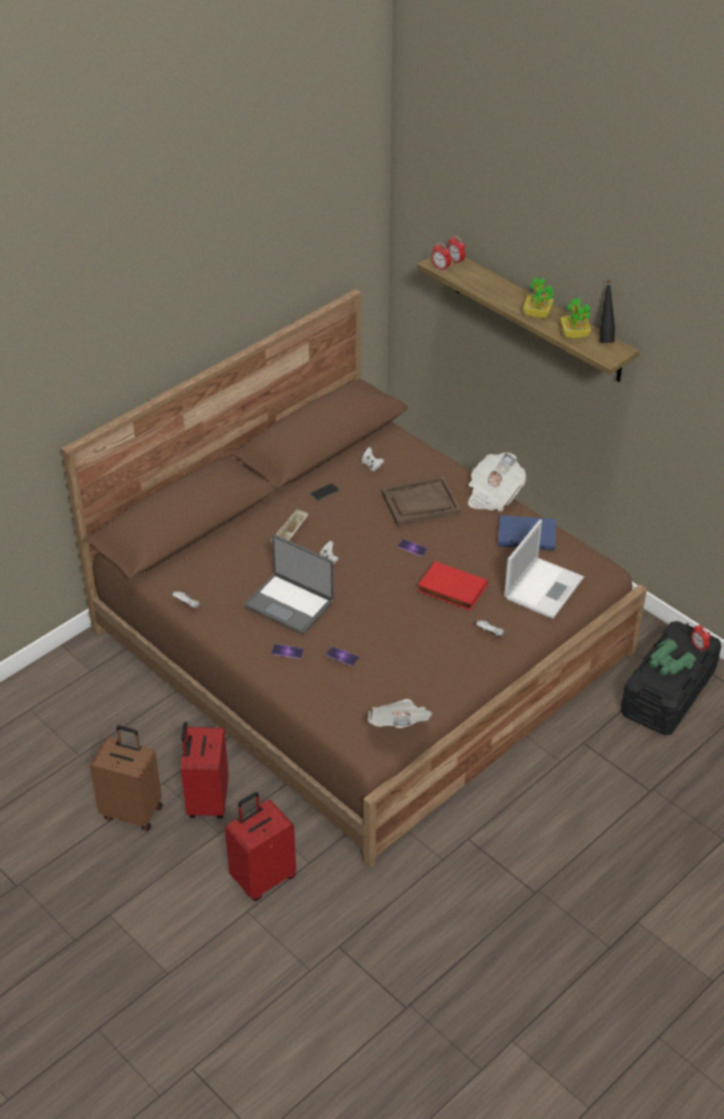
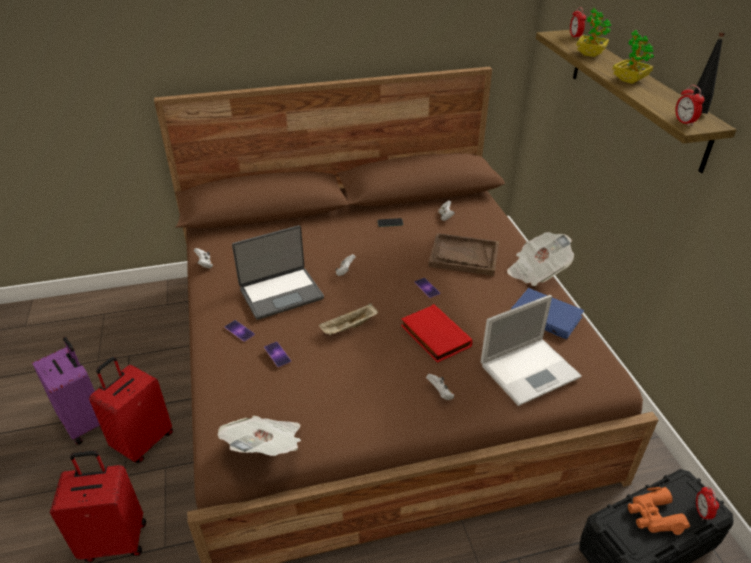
camera: 30 degrees right, 5 degrees down
(133, 811) = (85, 422): brown suitcase -> purple suitcase
(290, 535) = (333, 243): beige tray -> beige tray (349, 328)
(290, 604) = (281, 293): laptop -> laptop turned 90 degrees counterclockwise
(440, 268) = (556, 38): alarm clock -> alarm clock (684, 122)
(574, 334) = (660, 101): potted plant -> potted plant (590, 54)
(669, 663) = (653, 516): green binoculars -> orange binoculars

